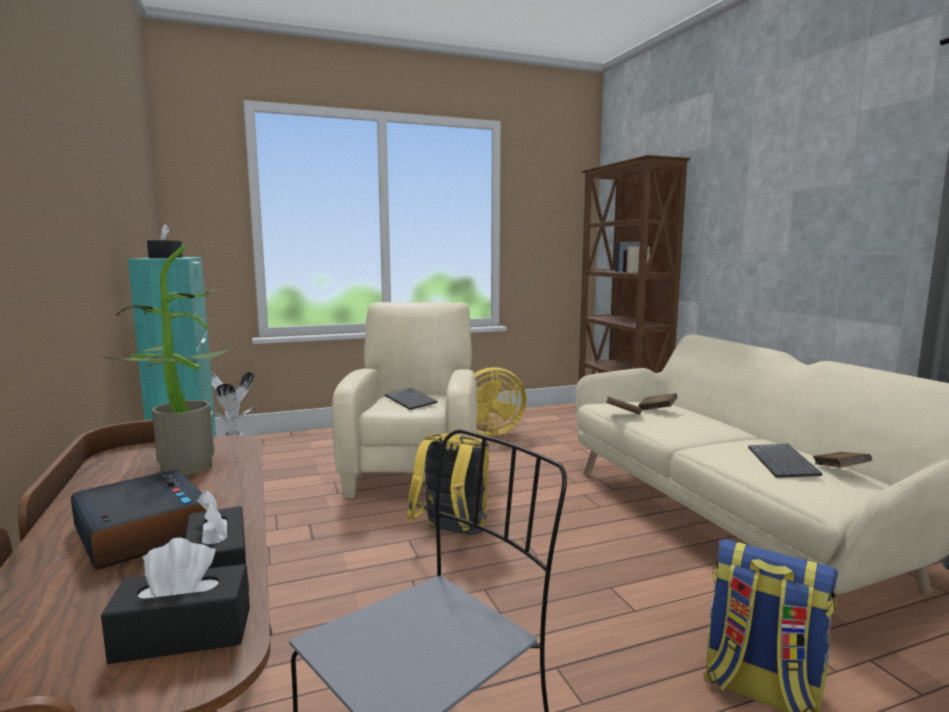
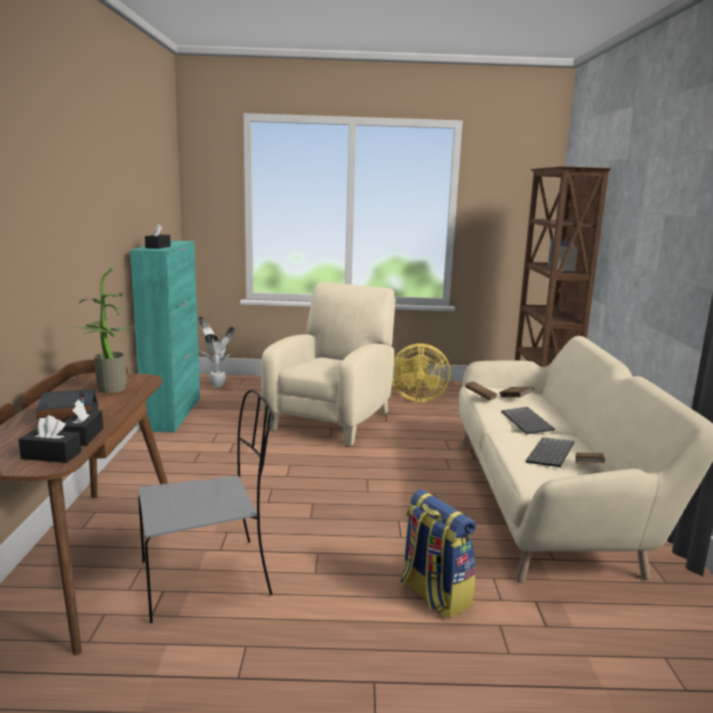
camera: 20 degrees right, 5 degrees up
(412, 400) = (325, 364): keyboard -> keyboard (528, 422)
(452, 534) = (321, 467): yellow backpack -> none

